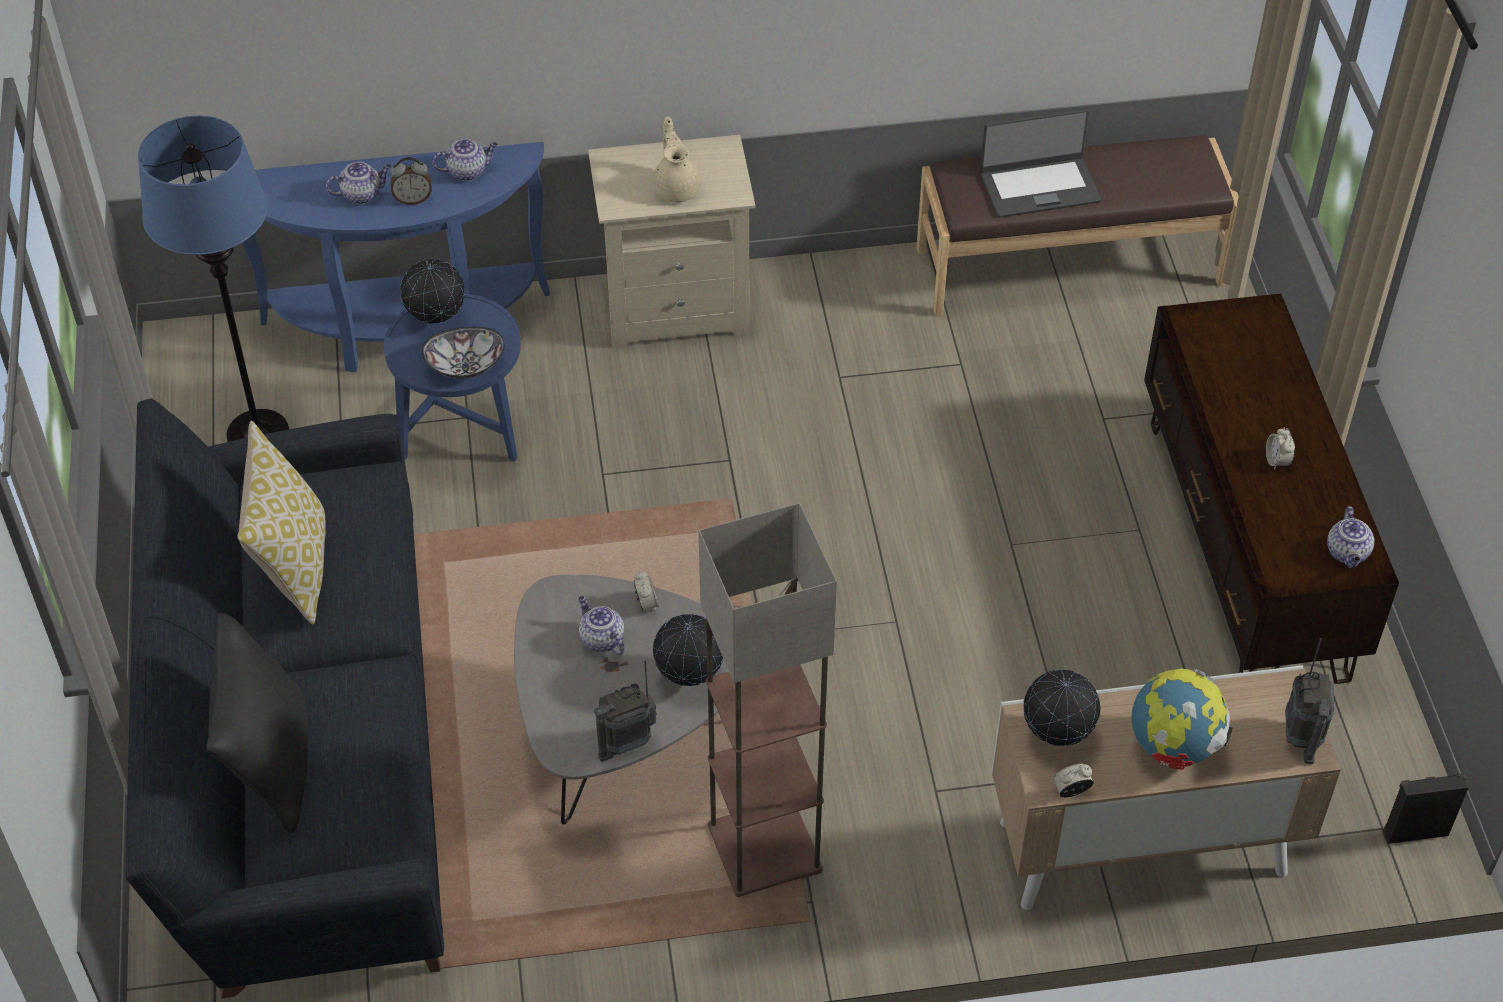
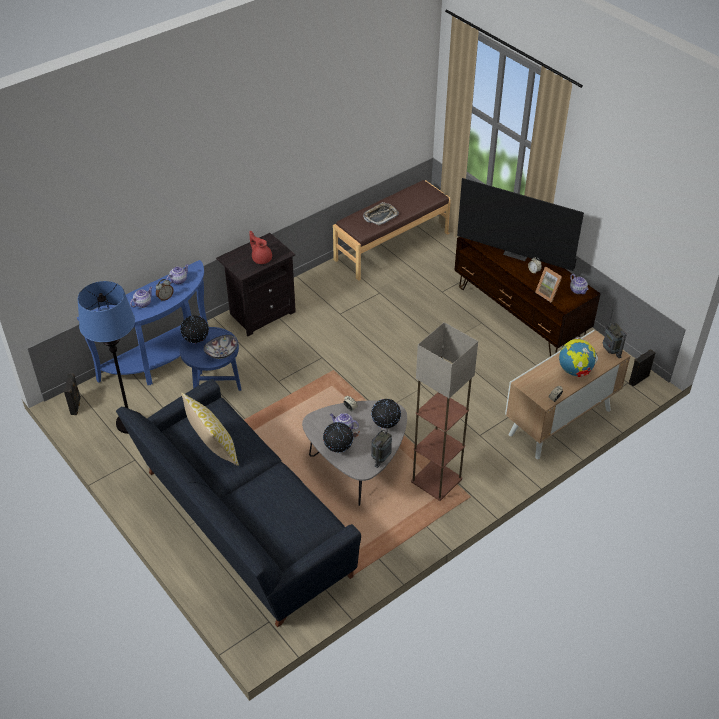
camera: 30 degrees left, 5 degrees down
(188, 356) = (76, 406): none -> black speaker
(271, 766) = (262, 521): black pillow -> none
(676, 307) = (261, 313): beige nightstand -> black nightstand
(677, 188) = (261, 258): beige teapot -> red teapot
(1039, 187) = (380, 216): laptop -> tray
(1056, 735) = (536, 384): globe -> globe (338, 449)
(1268, 530) = (548, 293): none -> picture frame
(1270, 400) = (516, 253): none -> television

